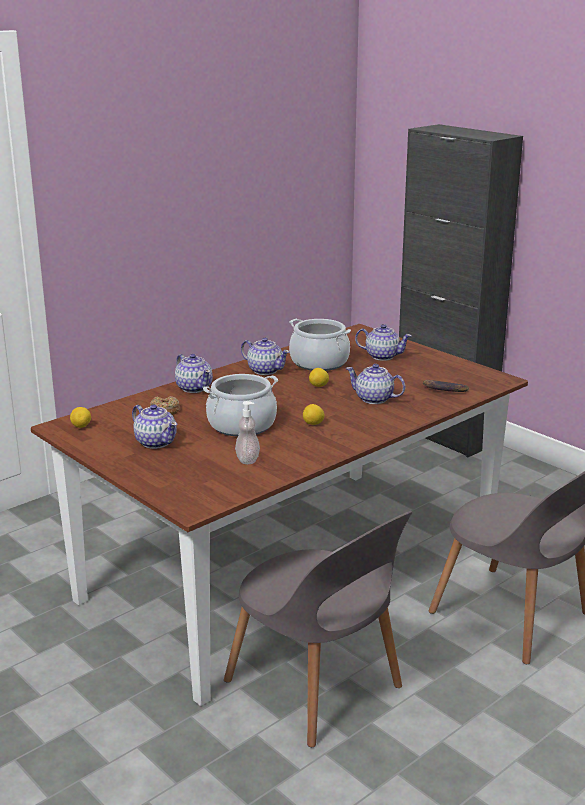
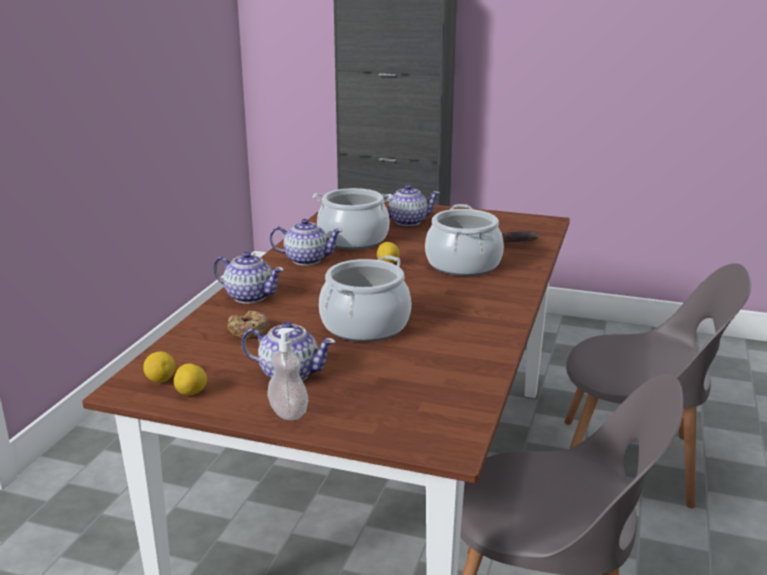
camera: 30 degrees left, 0 degrees up
(247, 460) = (429, 365): soap dispenser -> soap dispenser (288, 413)
(313, 424) = (441, 305): lemon -> lemon (192, 393)
(374, 399) = (463, 265): teapot -> cooking pot

